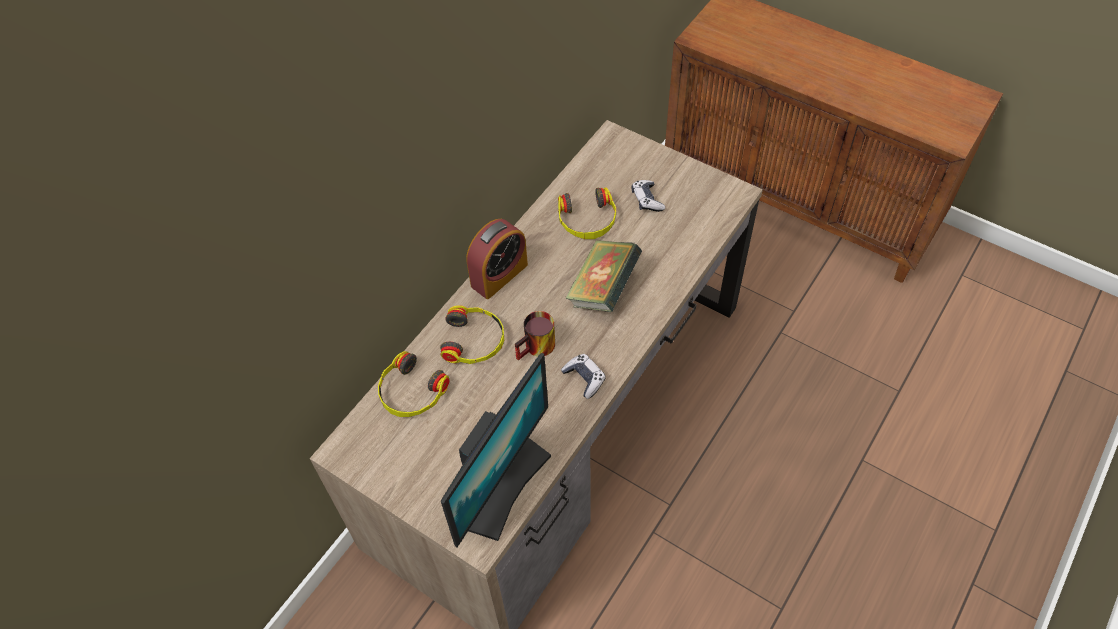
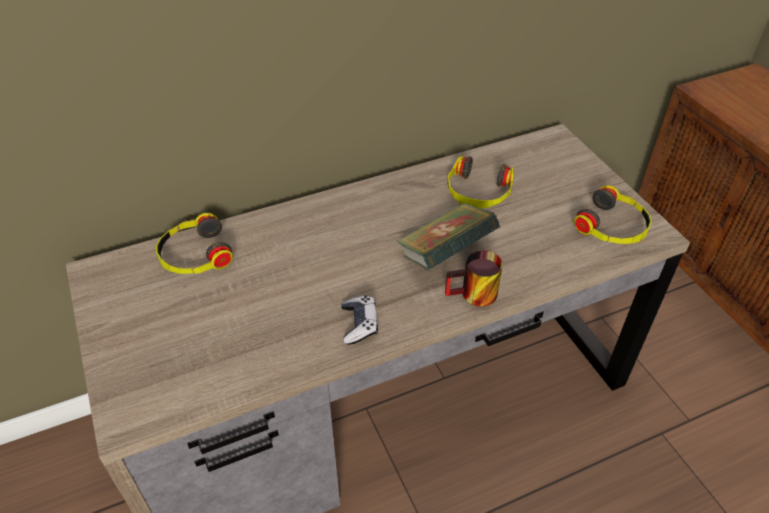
camera: 30 degrees right, 10 degrees down
(474, 341) = (287, 241): headphones -> headphones (612, 226)
(499, 275) = (357, 199): alarm clock -> none
(502, 485) = (194, 380): monitor -> none
(538, 349) = (338, 275): mug -> mug (474, 296)
(647, 200) = (552, 200): game controller -> none

